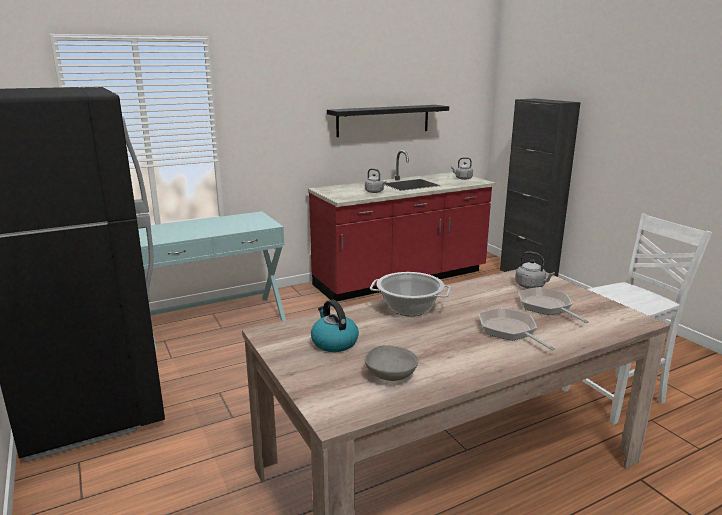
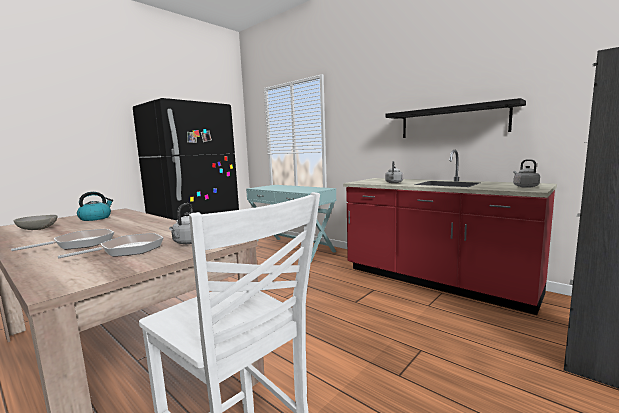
camera: 70 degrees right, 10 degrees down
(409, 308) = (142, 222): cooking pot -> none

